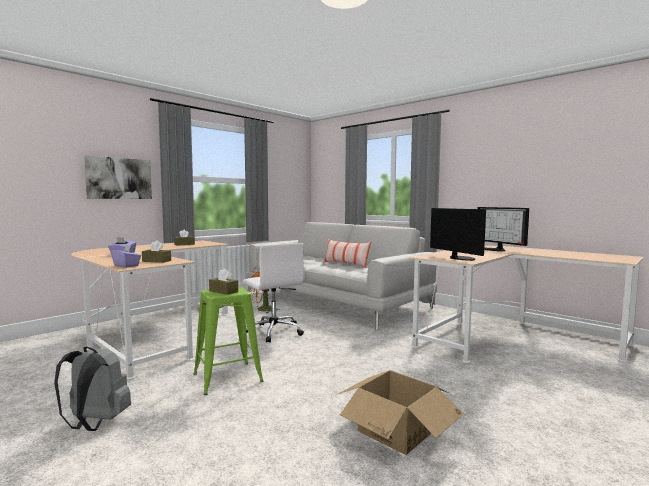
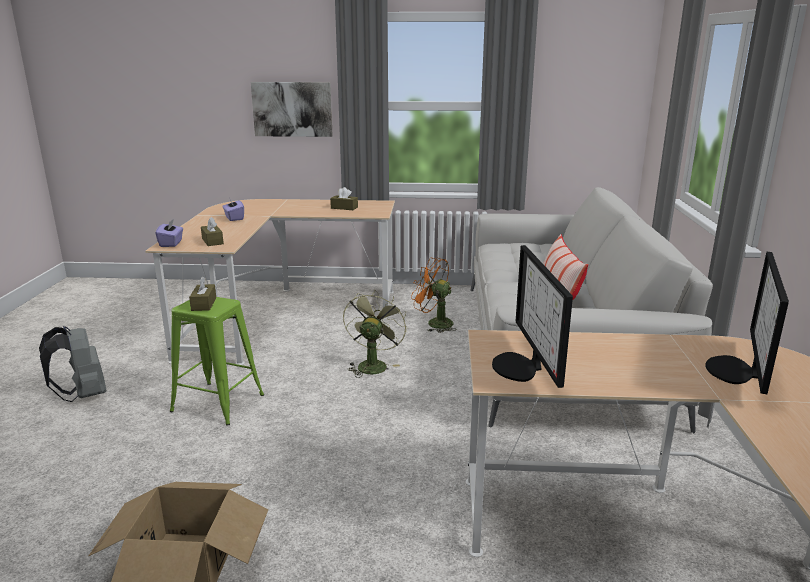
camera: 50 degrees right, 15 degrees up
(273, 332) = (373, 364): white office chair -> green fan
(459, 258) = (521, 367): monitor -> monitor turned 150 degrees clockwise

